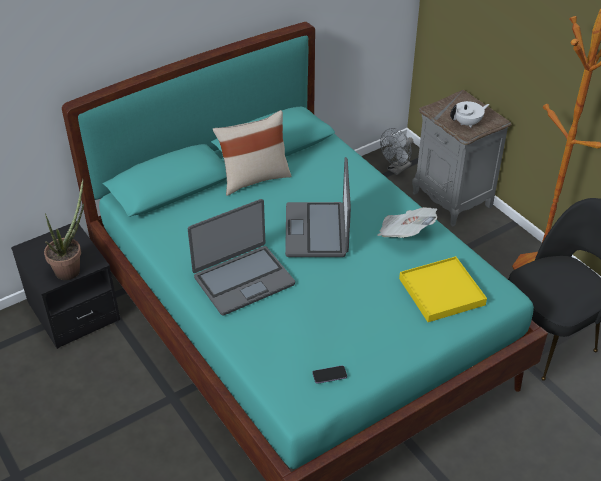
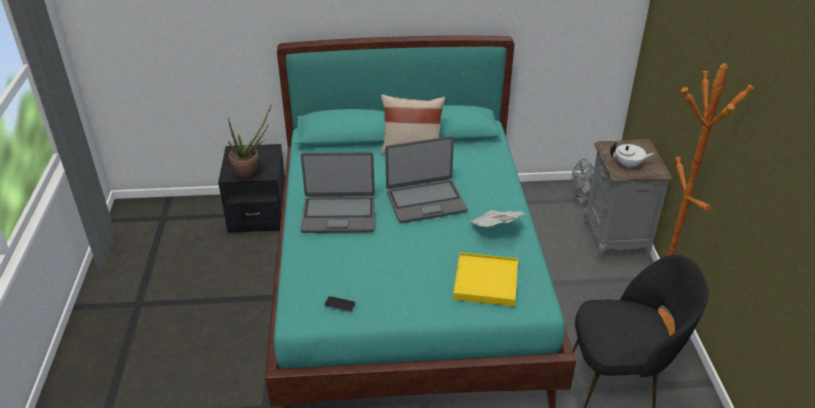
camera: 30 degrees right, 5 degrees down
(317, 231) = (425, 201): laptop -> laptop turned 135 degrees counterclockwise

